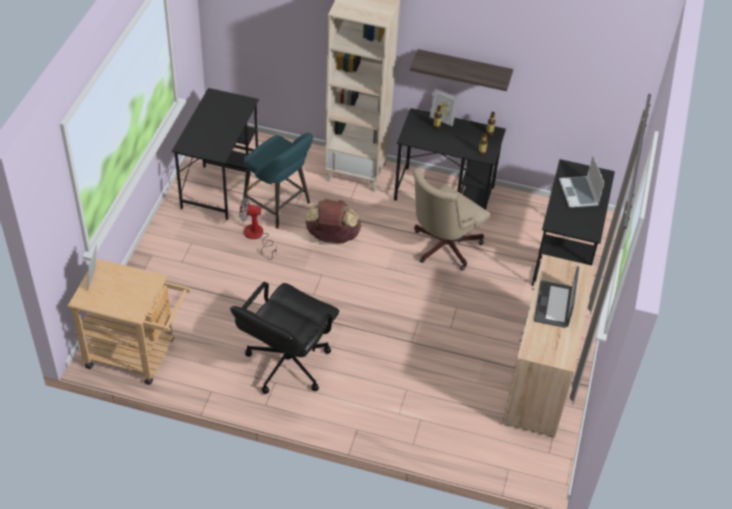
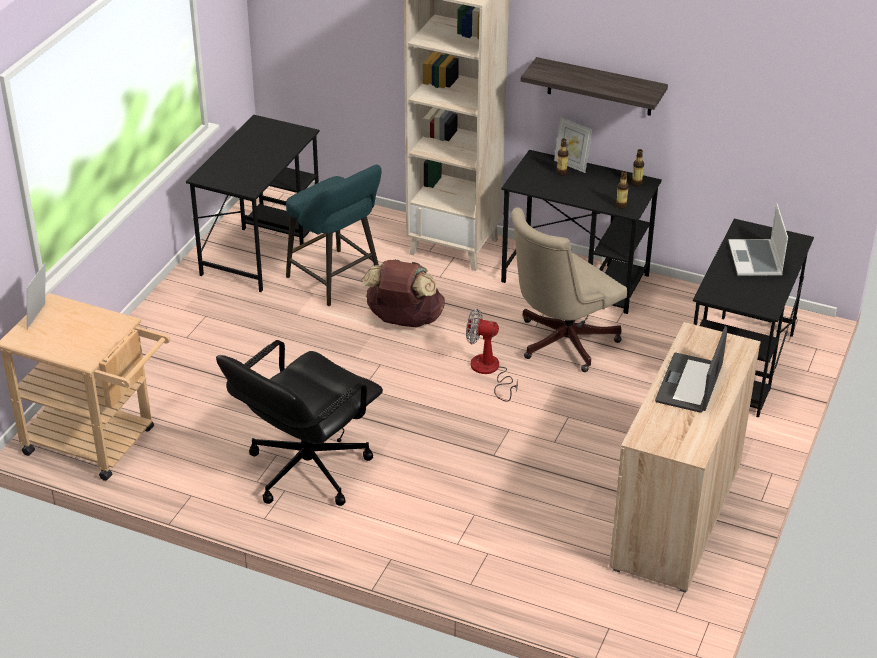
camera: 10 degrees right, 10 degrees down
(257, 237) = (298, 314): fan -> fan (489, 371)

